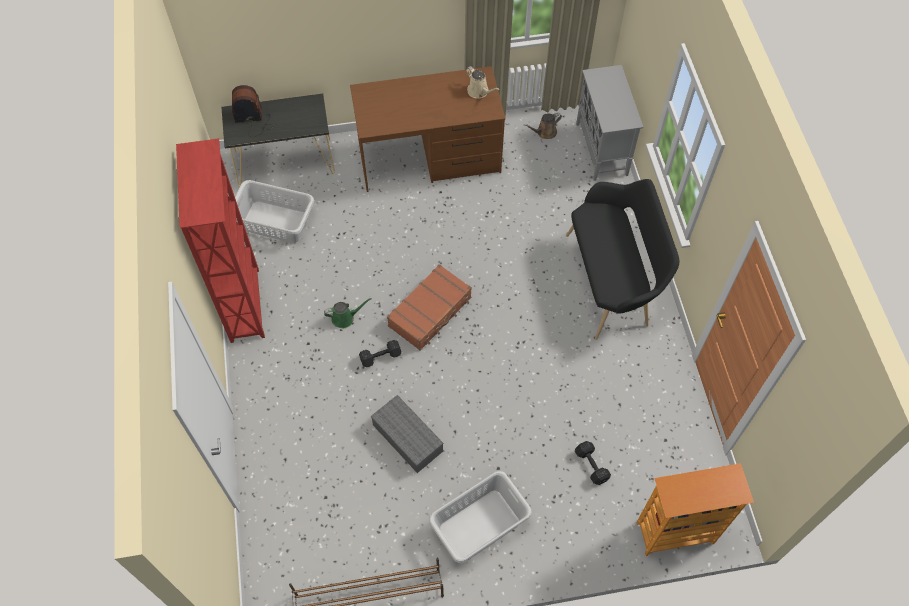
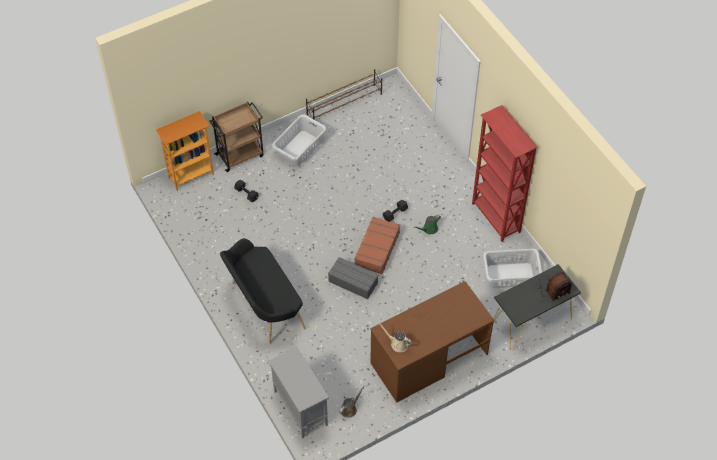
camera: 160 degrees right, 5 degrees down
(409, 438) = (357, 177): grey storage box -> grey storage box (352, 282)
(582, 546) = (240, 155): none -> brown cart

